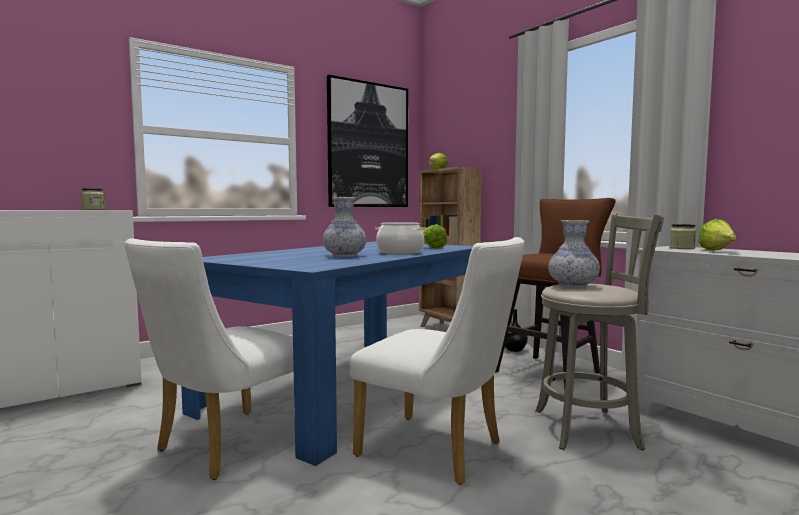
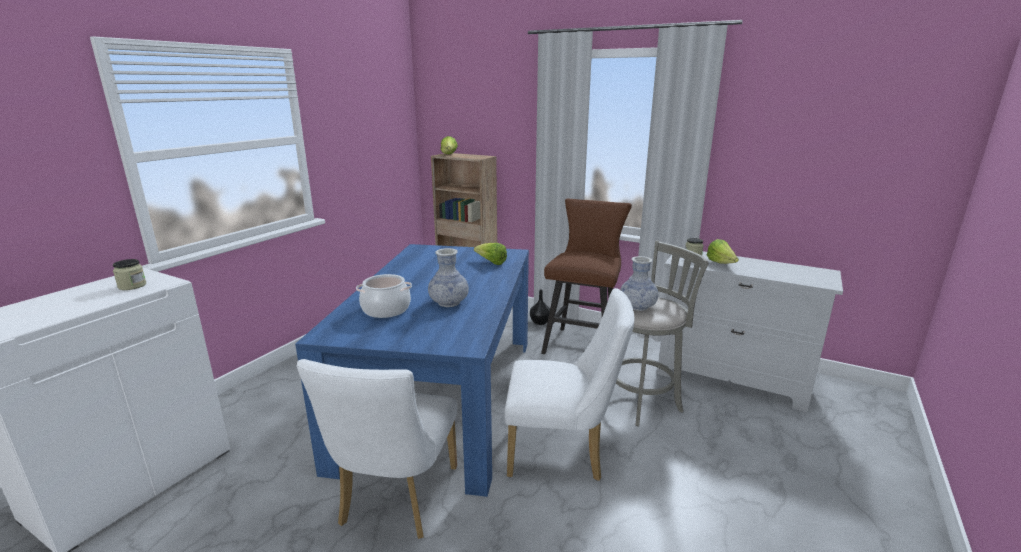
camera: 25 degrees left, 15 degrees up
(368, 145) = (371, 128): picture -> none
(400, 252) = (483, 283): cooking pot -> cooking pot (386, 309)

